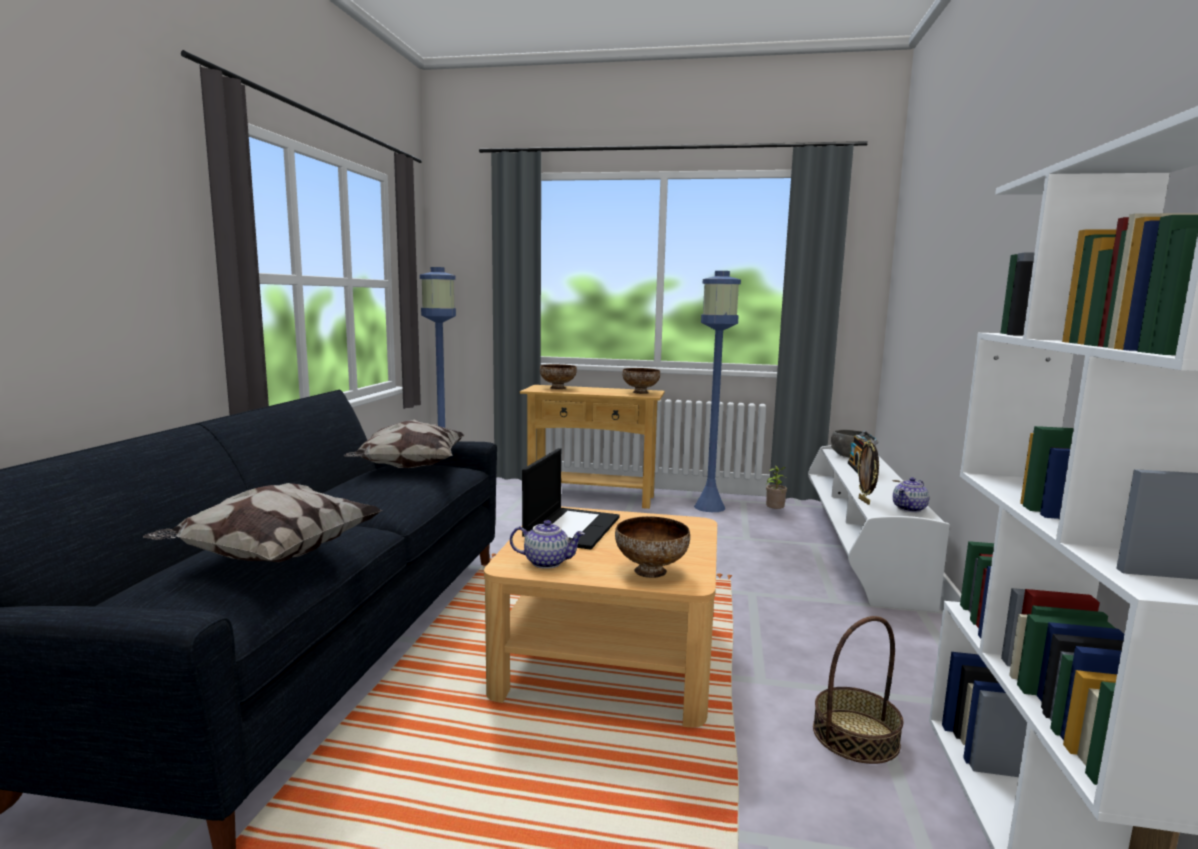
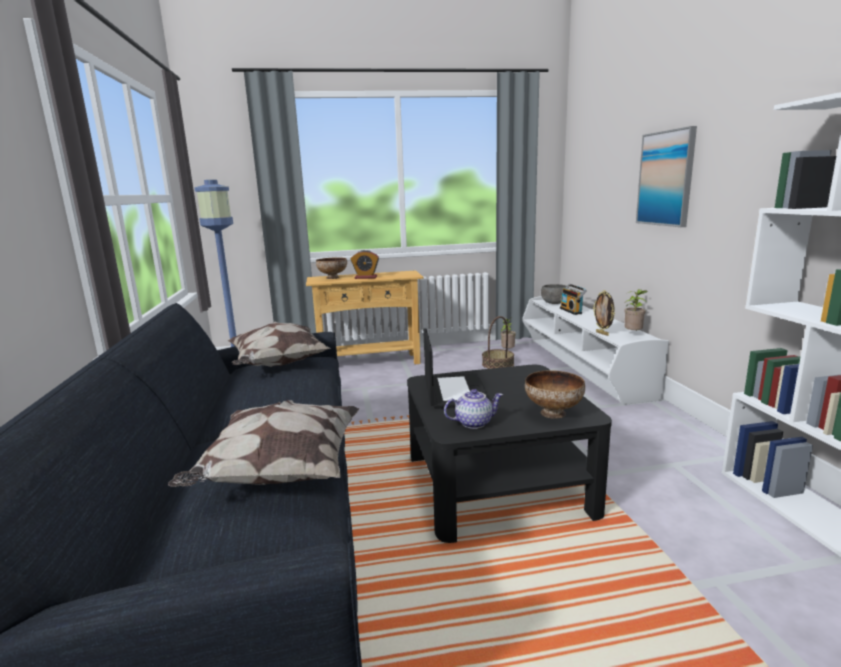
camera: 20 degrees left, 5 degrees up
(593, 391) = (366, 277): none -> alarm clock
(608, 655) = (496, 482): beige coffee table -> black coffee table
(640, 392) = (402, 274): bowl -> none
(710, 507) = (461, 355): blue floor lamp -> none
(855, 735) = (693, 495): basket -> basket (497, 364)
(909, 508) = (633, 334): teapot -> potted plant
(965, 290) = (666, 178): none -> picture

